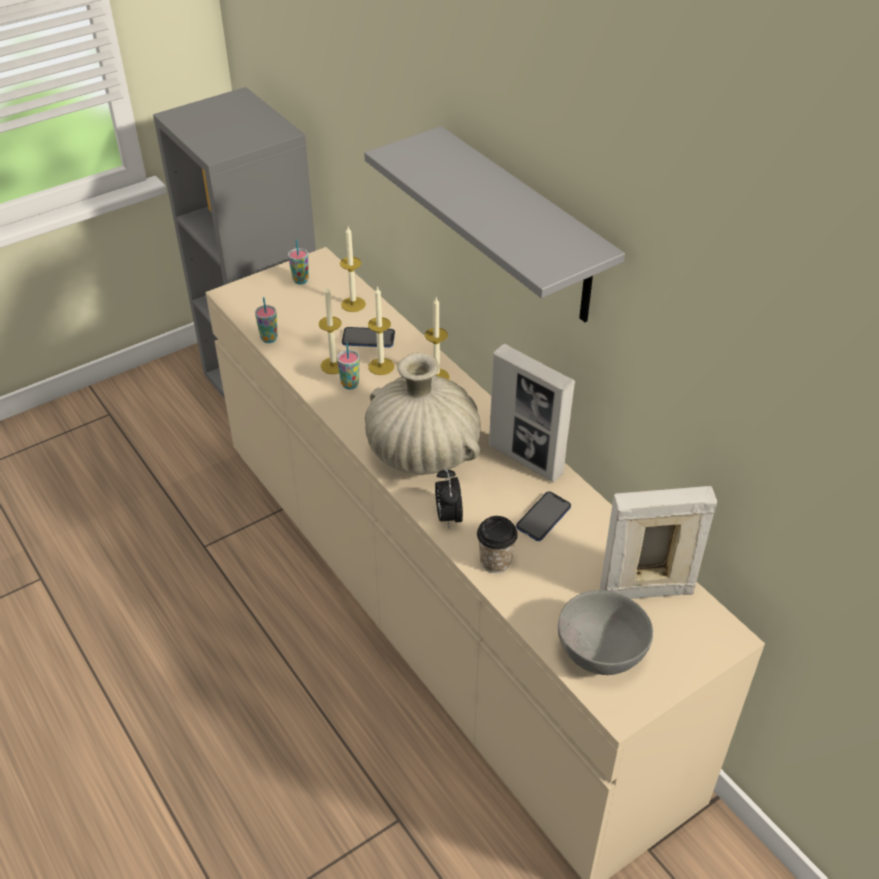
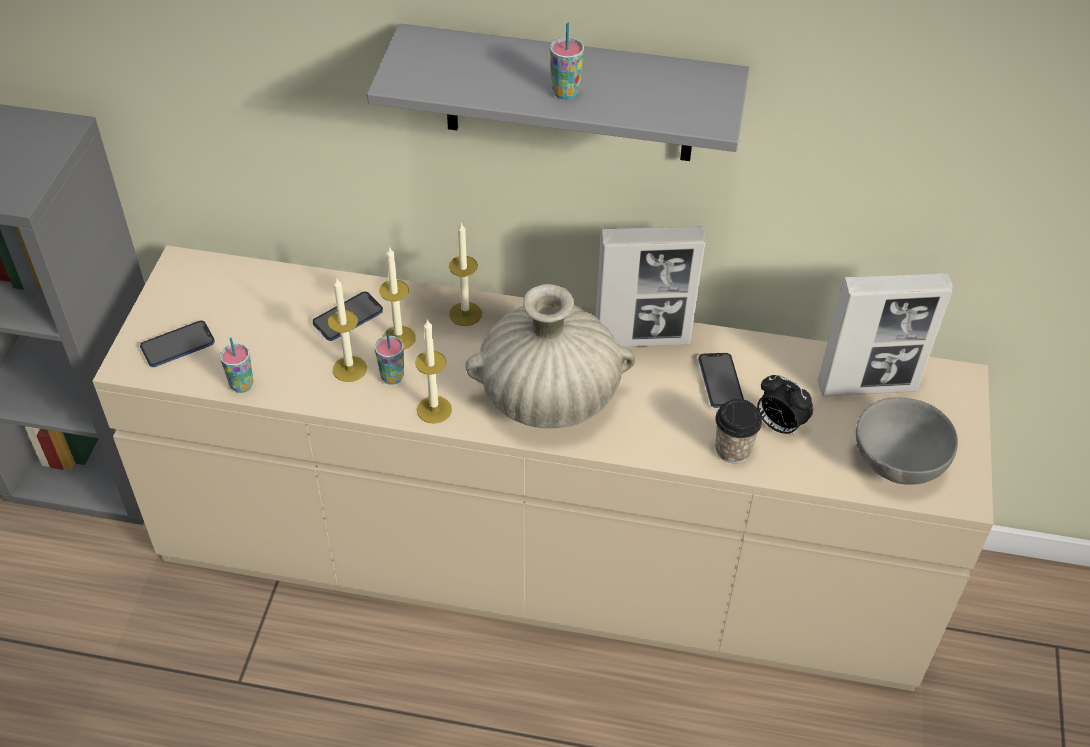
camera: 45 degrees left, 5 degrees up
(265, 299) = (178, 345): none -> phone
(300, 280) = (190, 300): cup -> cup (565, 93)
(353, 304) = (284, 291): candle -> candle (434, 409)
(448, 516) = (645, 439): alarm clock -> alarm clock (778, 425)
(645, 591) = (867, 386): picture frame -> picture frame turned 135 degrees counterclockwise

